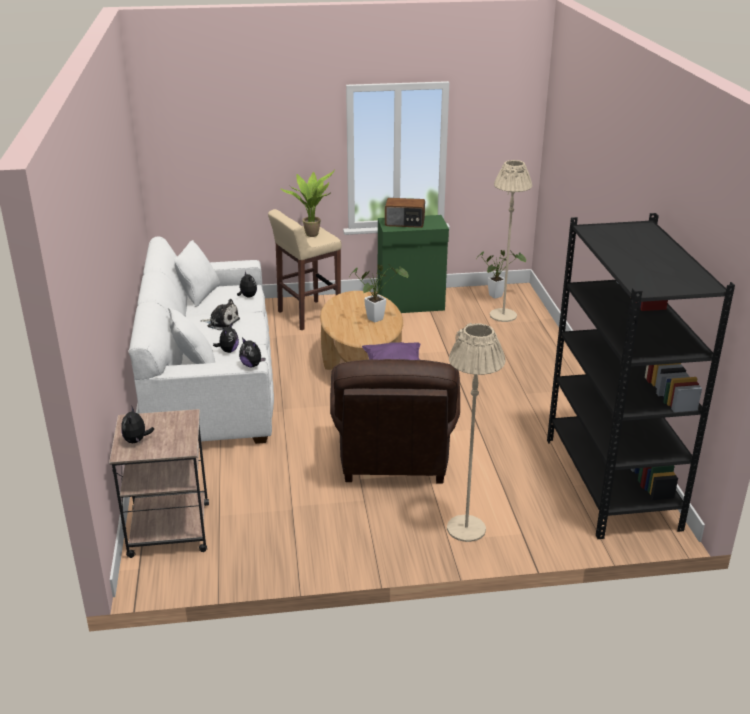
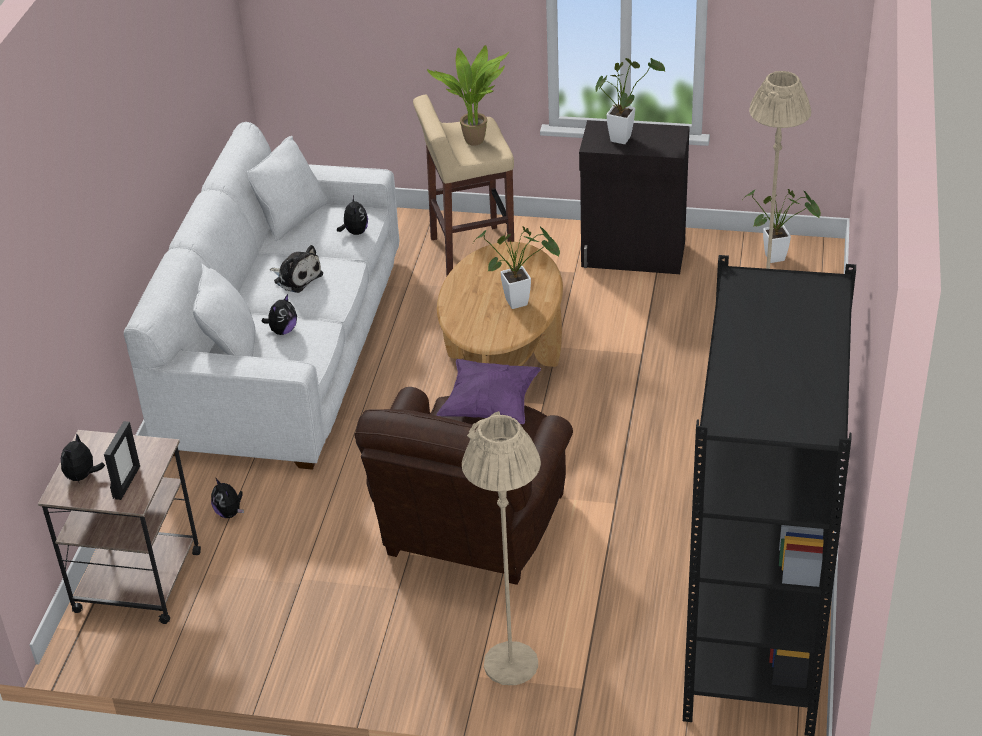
camera: 20 degrees right, 10 degrees up
(173, 439) = (126, 482): none -> picture frame
(252, 365) = (289, 370): plush toy -> plush toy (229, 513)
(405, 223) = (622, 136): radio -> potted plant
(411, 305) = (633, 256): green cabinet -> black cabinet

